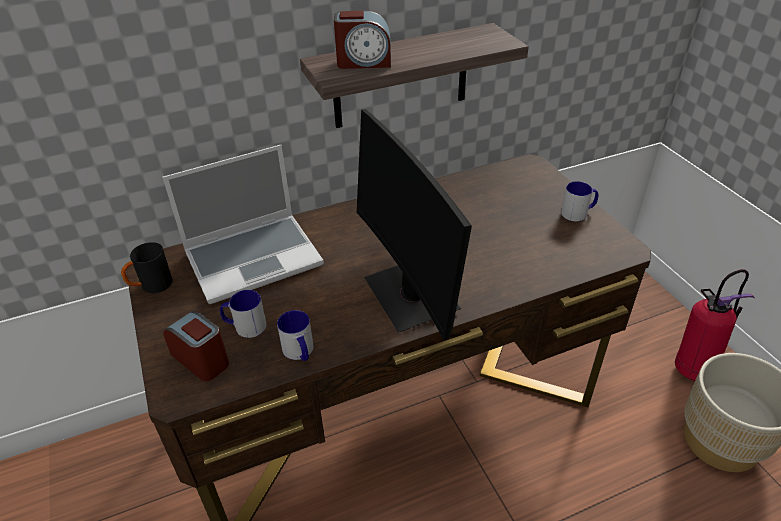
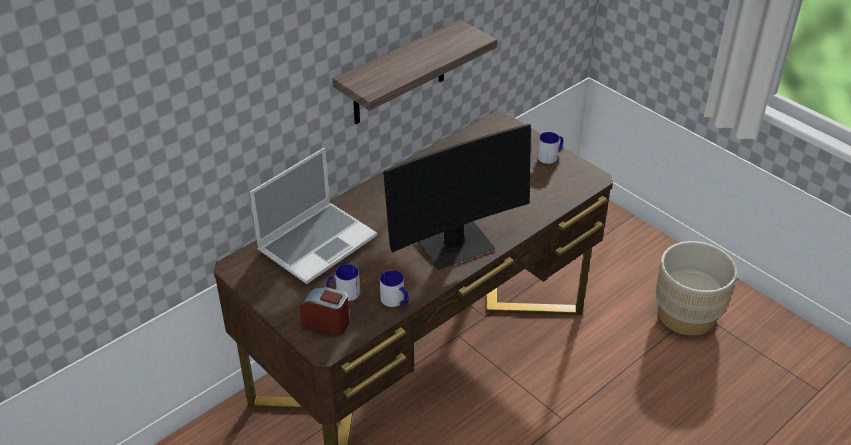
camera: 20 degrees left, 0 degrees up
(151, 286) = (248, 282): black mug -> none
(364, 62) = (385, 74): alarm clock -> none
(411, 295) = (454, 244): monitor -> monitor turned 75 degrees counterclockwise
(693, 369) = (654, 265): fire extinguisher -> none

